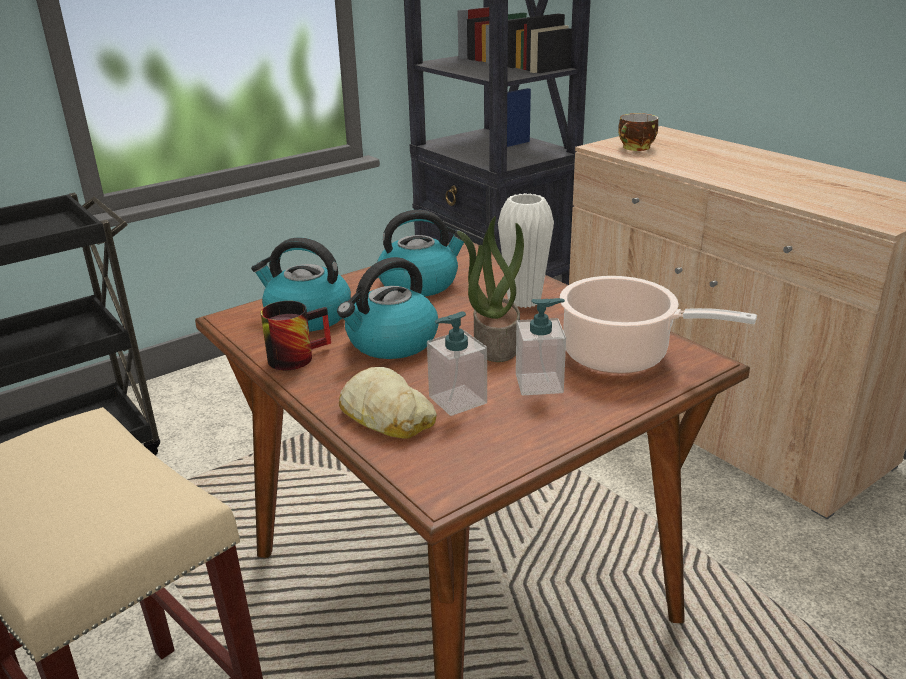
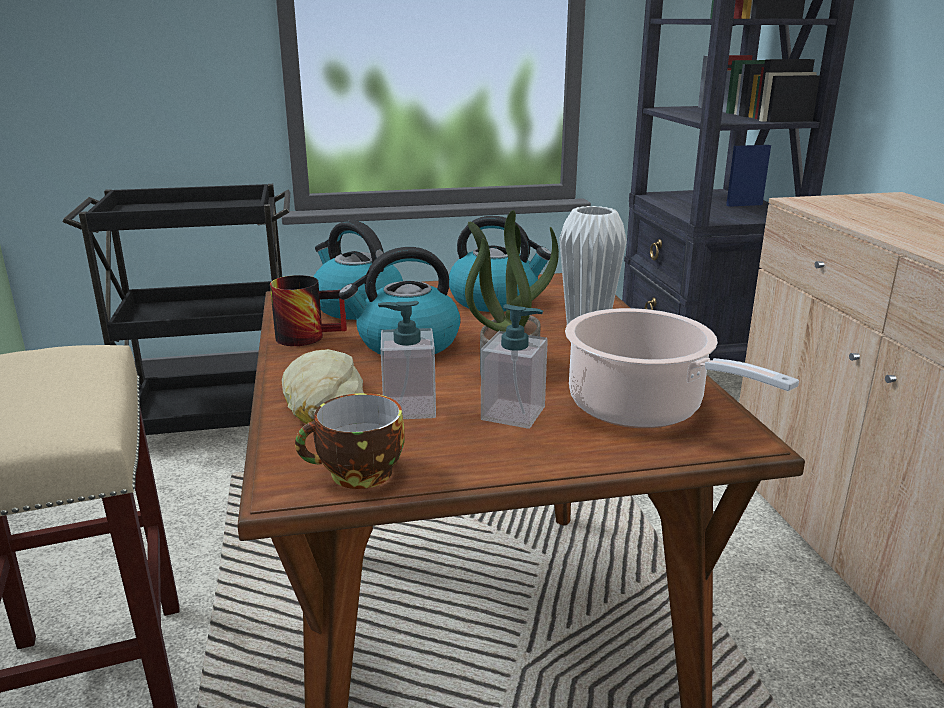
camera: 25 degrees right, 5 degrees down
(636, 148) = (843, 206): cup -> cup (357, 475)

